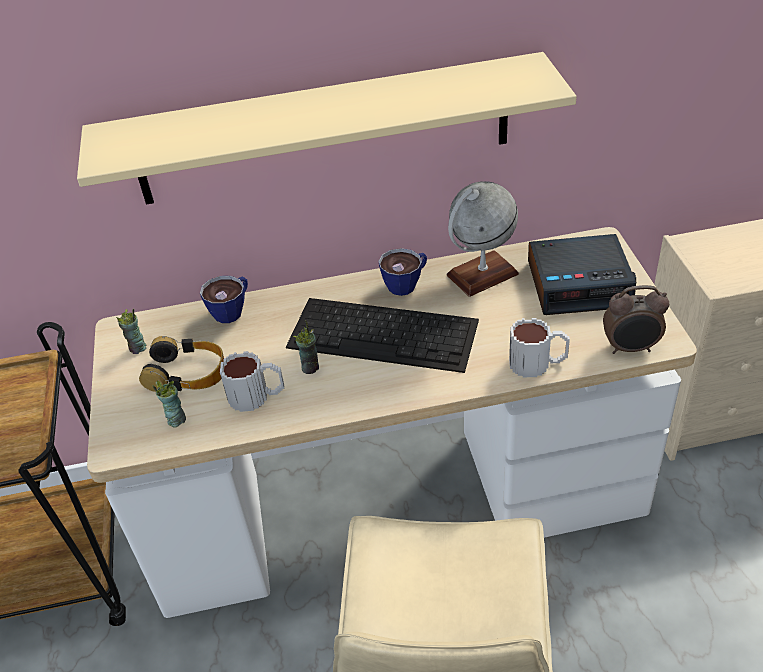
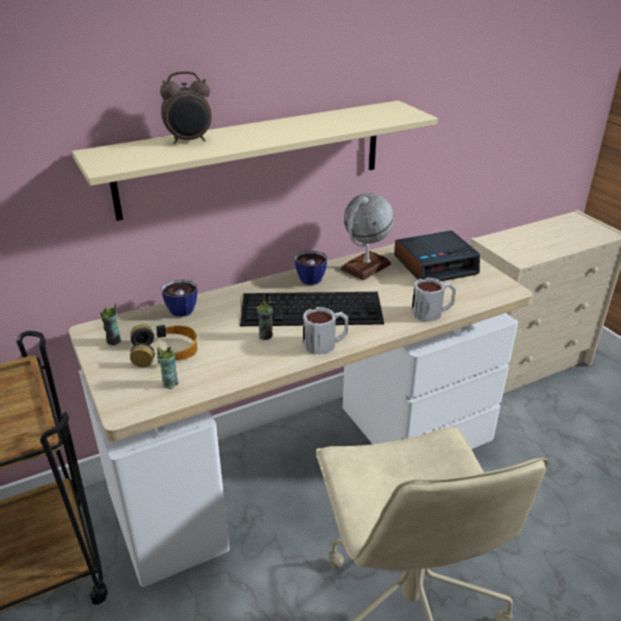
camera: 20 degrees left, 10 degrees down
(257, 396) = (231, 359): mug -> mug (326, 343)
(630, 348) = (490, 296): alarm clock -> alarm clock (189, 141)

